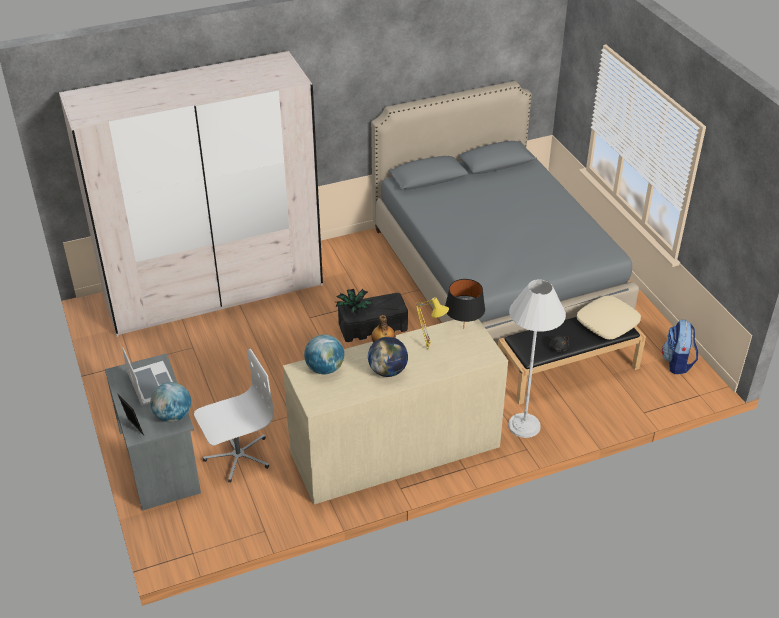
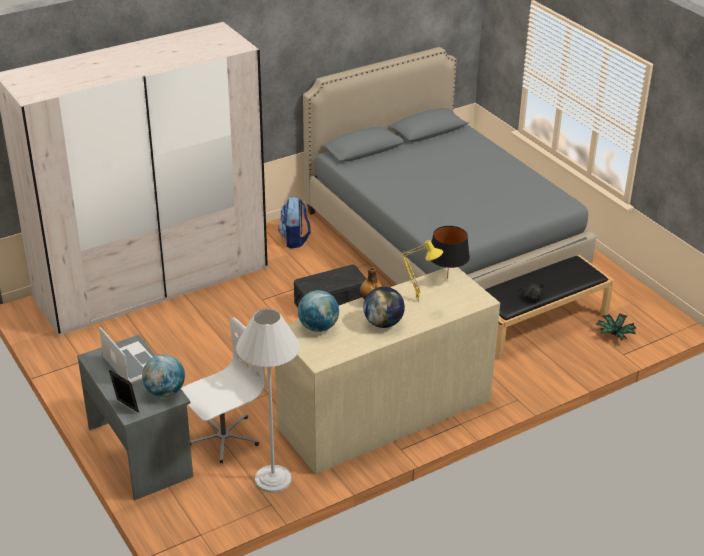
camera: 10 degrees left, 5 degrees down
(354, 309) = (312, 283): potted plant -> potted plant (614, 335)
(524, 426) = (509, 378): white floor lamp -> white floor lamp (273, 479)
(607, 323) = (574, 270): beige pillow -> none
(677, 363) = (643, 307): backpack -> backpack (295, 240)

